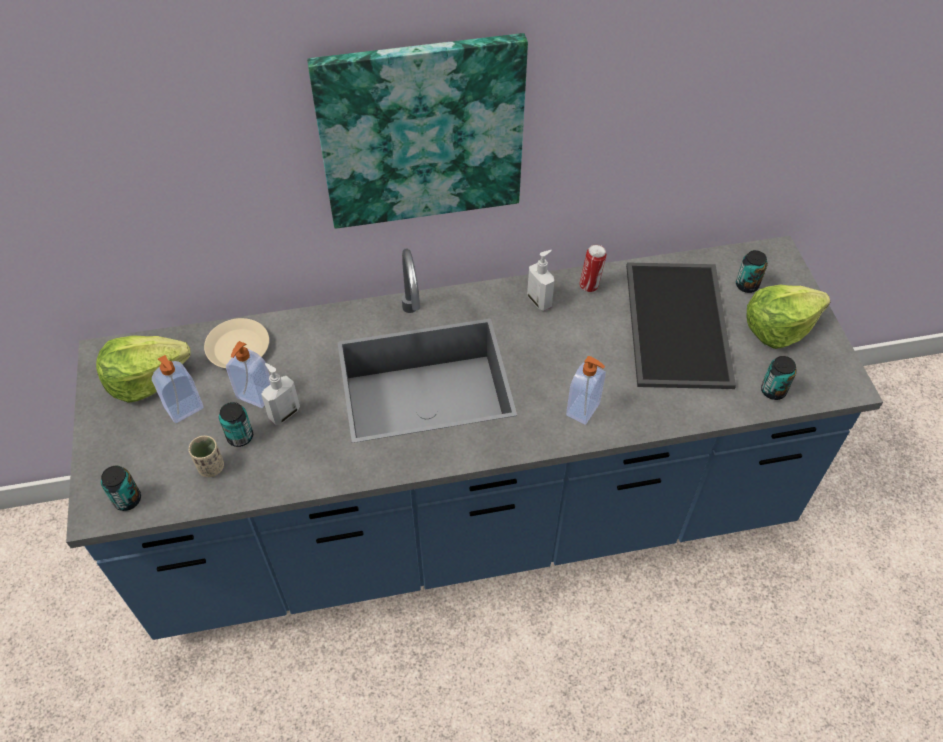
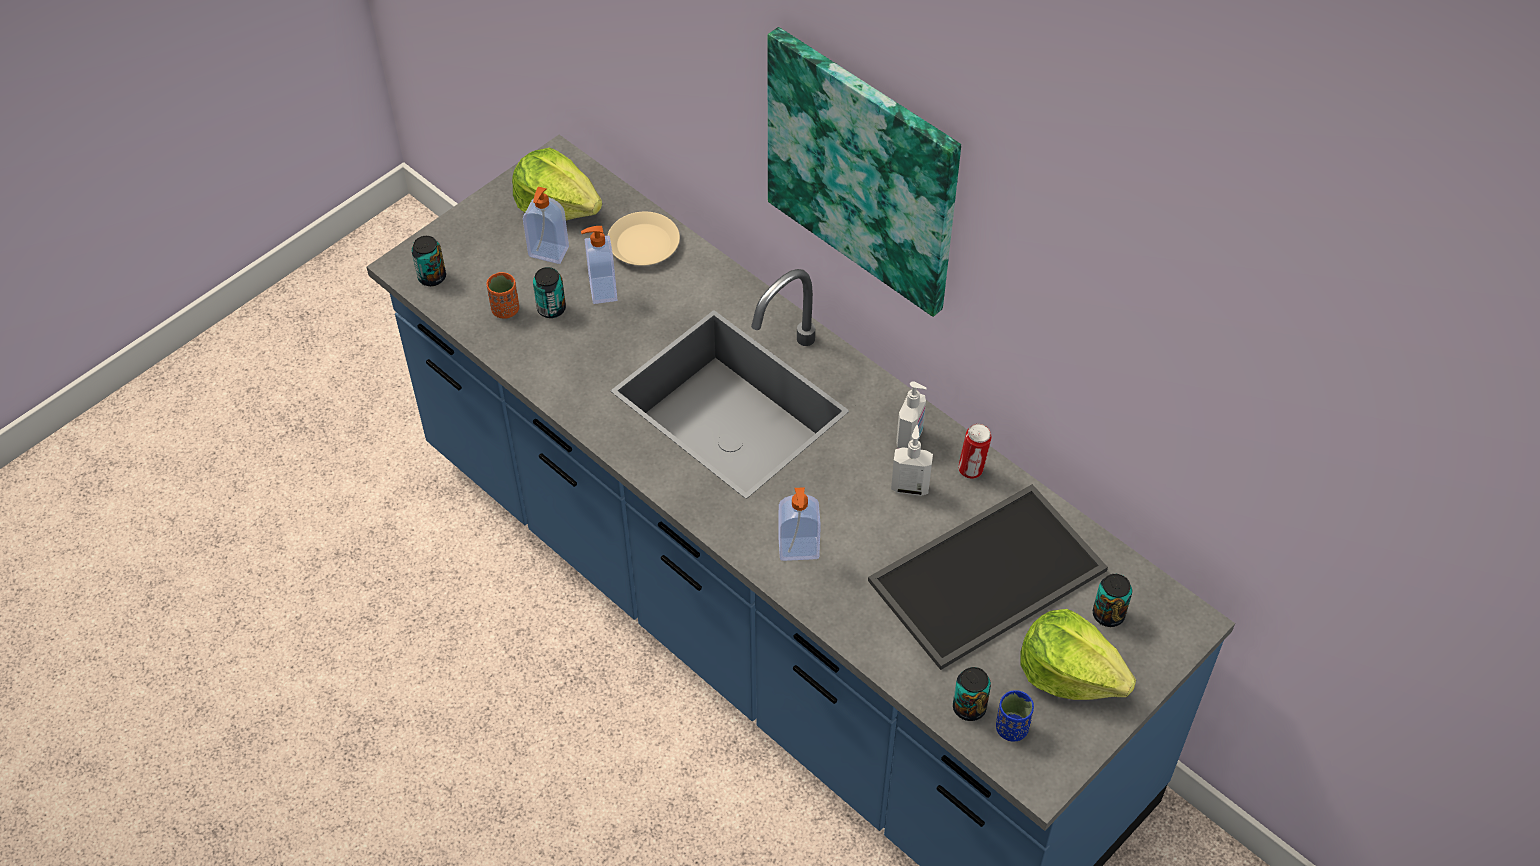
camera: 55 degrees right, 0 degrees up
(211, 467) = (505, 309): beige cup -> orange cup
(284, 413) = (601, 322): soap dispenser -> soap dispenser (910, 487)
(802, 378) = (1011, 728): none -> blue cup

